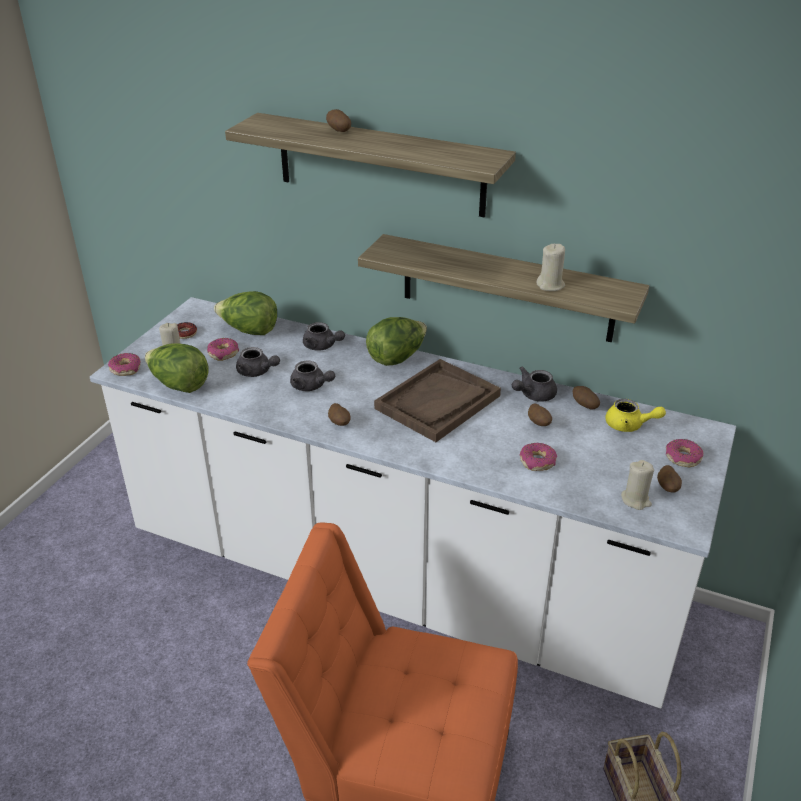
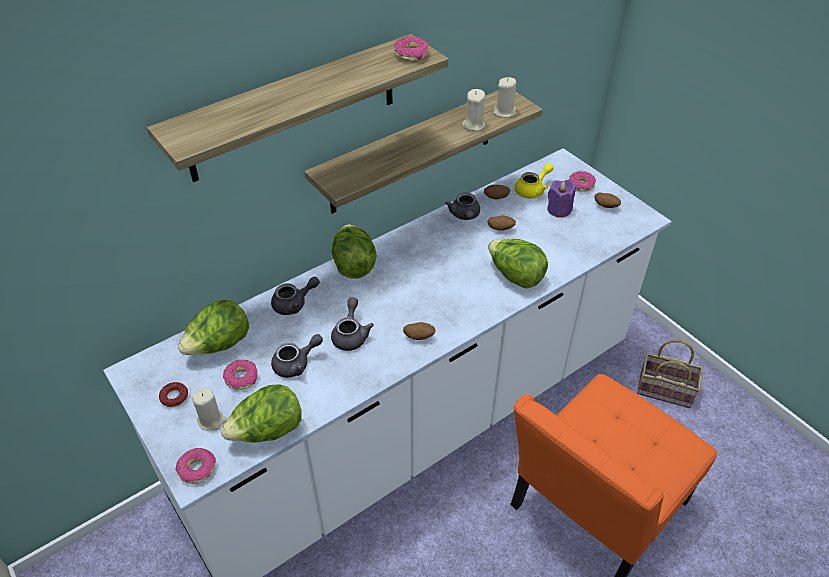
camera: 60 degrees left, 10 degrees up
(311, 386) = (351, 335): grey teapot -> grey teapot turned 60 degrees counterclockwise
(339, 131) = (265, 96): potato -> none
(437, 402) = (435, 268): brown tray -> none
(477, 455) = (515, 276): none -> lettuce
(538, 462) = (543, 250): donut -> donut (411, 55)
(618, 454) = (559, 210): none -> purple candle
(635, 500) = (609, 225): beige candle -> beige candle (505, 112)

